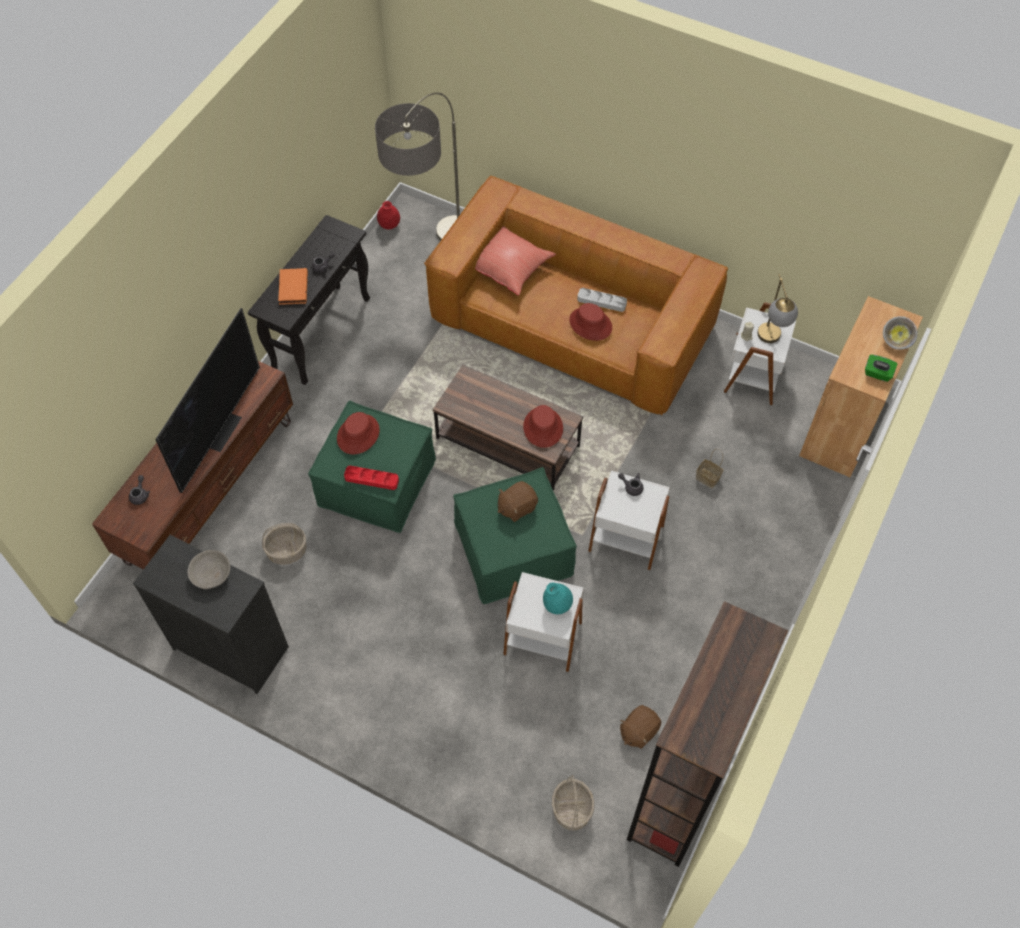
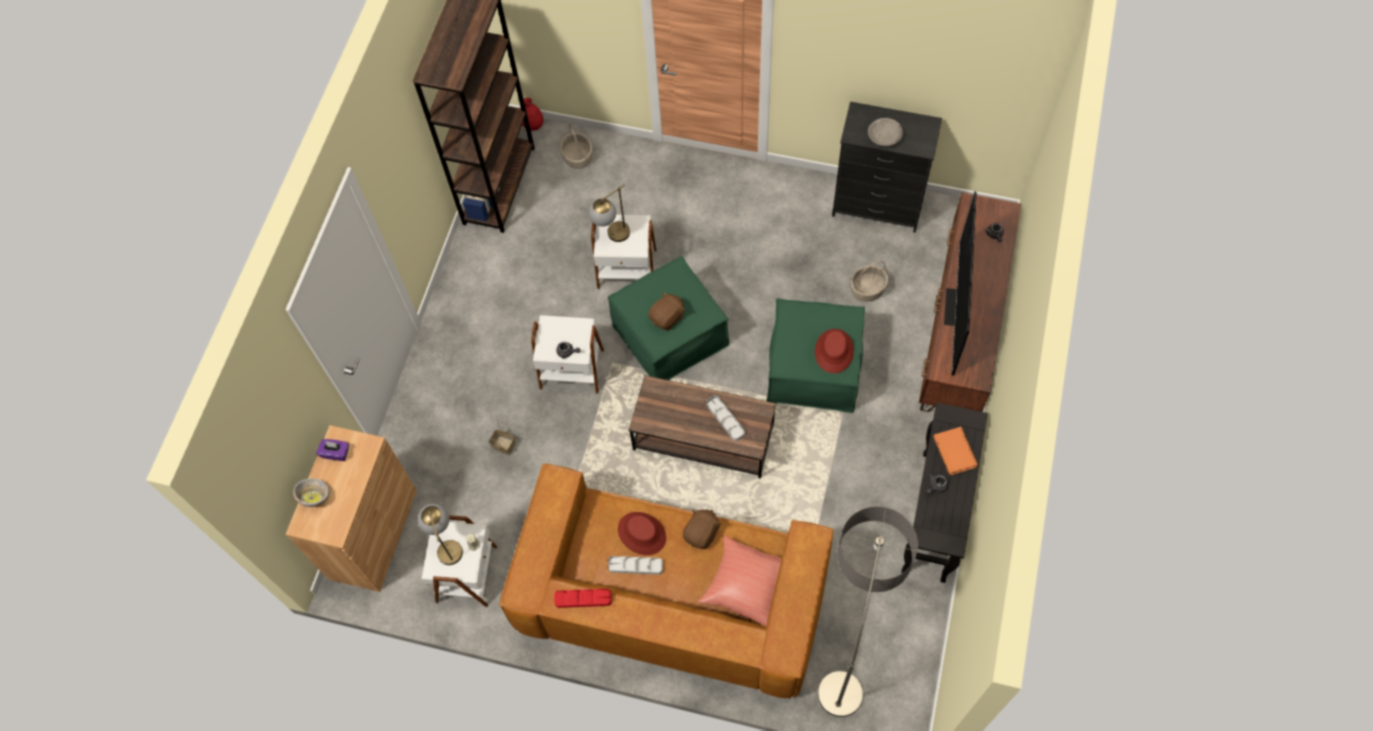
camera: 170 degrees right, 5 degrees up
(371, 479) = (805, 313): red tray -> red tray (583, 599)
(389, 225) = (920, 685): red vase -> red vase (533, 125)
(486, 405) = (725, 419): none -> grey tray
(542, 427) = (664, 408): red hat -> none
(557, 605) = (612, 237): turquoise vase -> table lamp
(638, 731) = (536, 218): brown plush toy -> brown plush toy (702, 533)
(877, 374) = (336, 453): green tissue box -> purple tissue box

